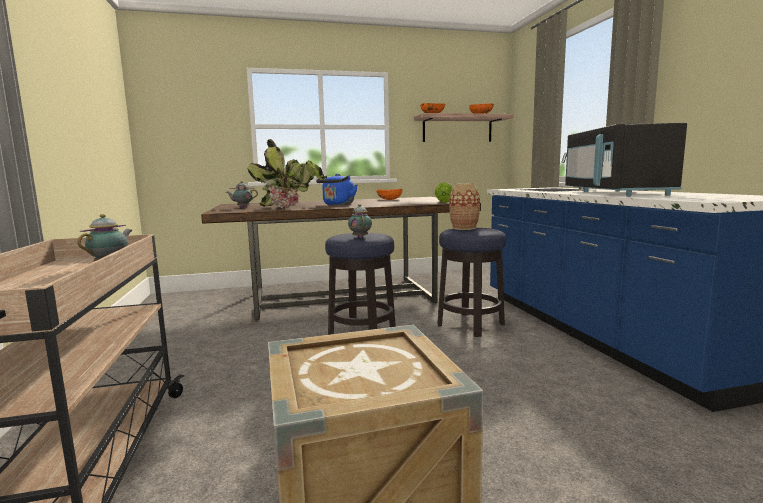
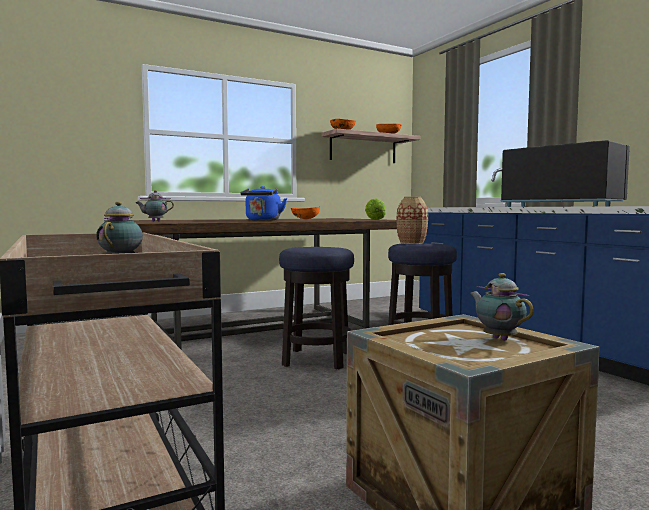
camera: 15 degrees left, 5 degrees down
(290, 208) = (218, 221): potted plant -> none
(360, 237) = (323, 249): teapot -> teapot (498, 338)
(615, 193) = (560, 206): black microwave -> black microwave turned 150 degrees clockwise

